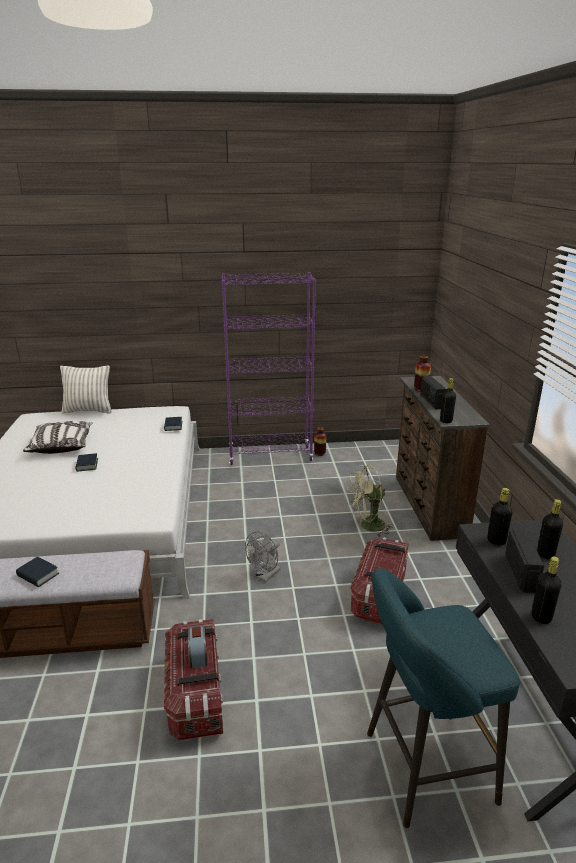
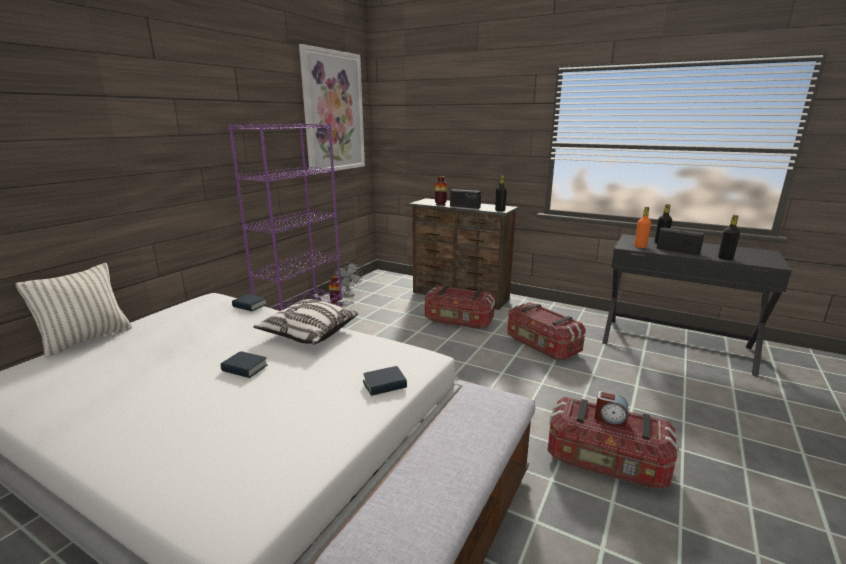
camera: 55 degrees left, 5 degrees down
(38, 575) = (462, 458): book -> book (384, 385)
(61, 446) = (152, 375): pillow -> pillow (308, 333)
(265, 576) = (475, 379): grey fan -> grey fan (349, 295)
(367, 526) = (458, 321): green fan -> storage box
(369, 258) = (333, 112): none -> picture
(422, 768) = (713, 392): turquoise stool -> none
(496, 541) = (640, 247): black bottle -> orange bottle

